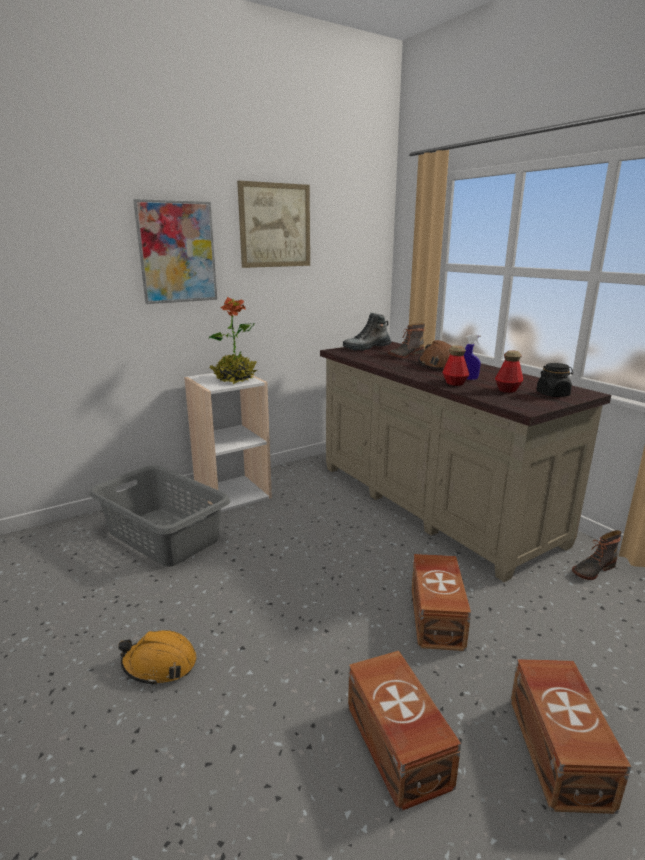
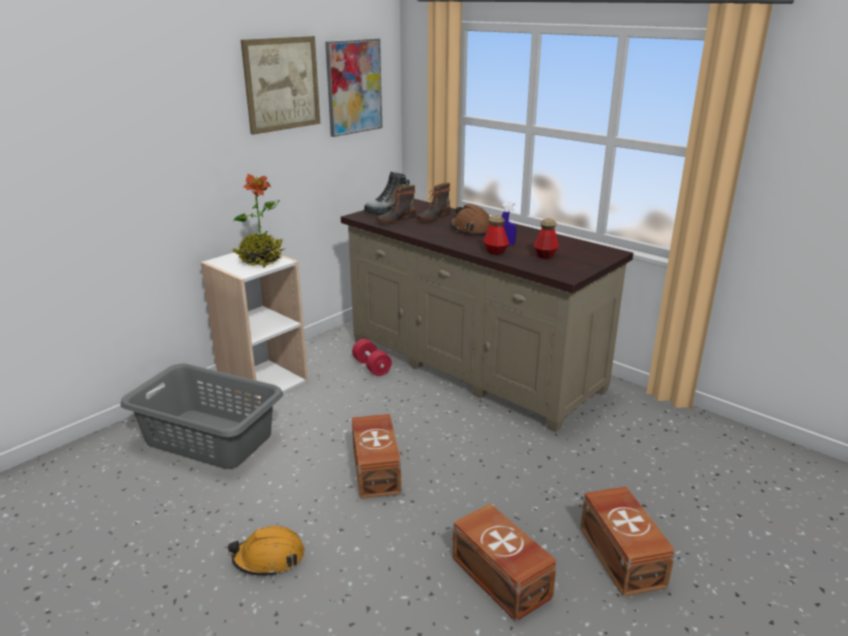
camera: 15 degrees left, 5 degrees up
(177, 252) = (183, 126): picture -> picture (354, 87)
(334, 492) = (372, 367): none -> red dumbbell
(437, 616) = (506, 471): brown storage box -> brown storage box (377, 469)
(552, 394) = (585, 257): black jar -> none
(592, 569) = (626, 409): boot -> boot (395, 219)

